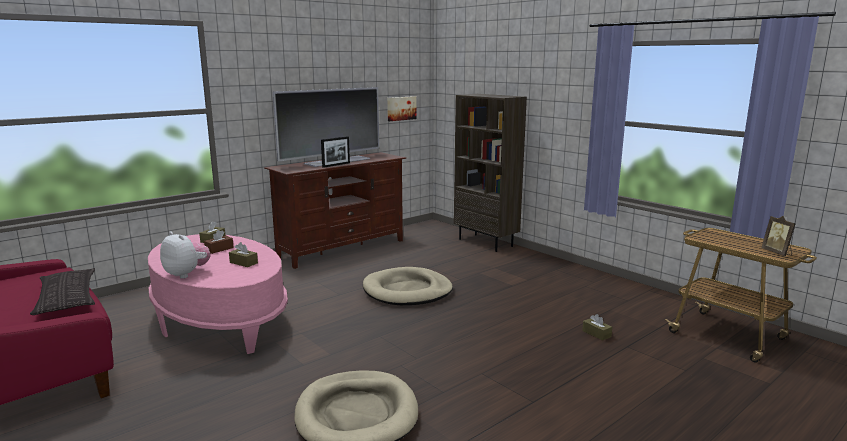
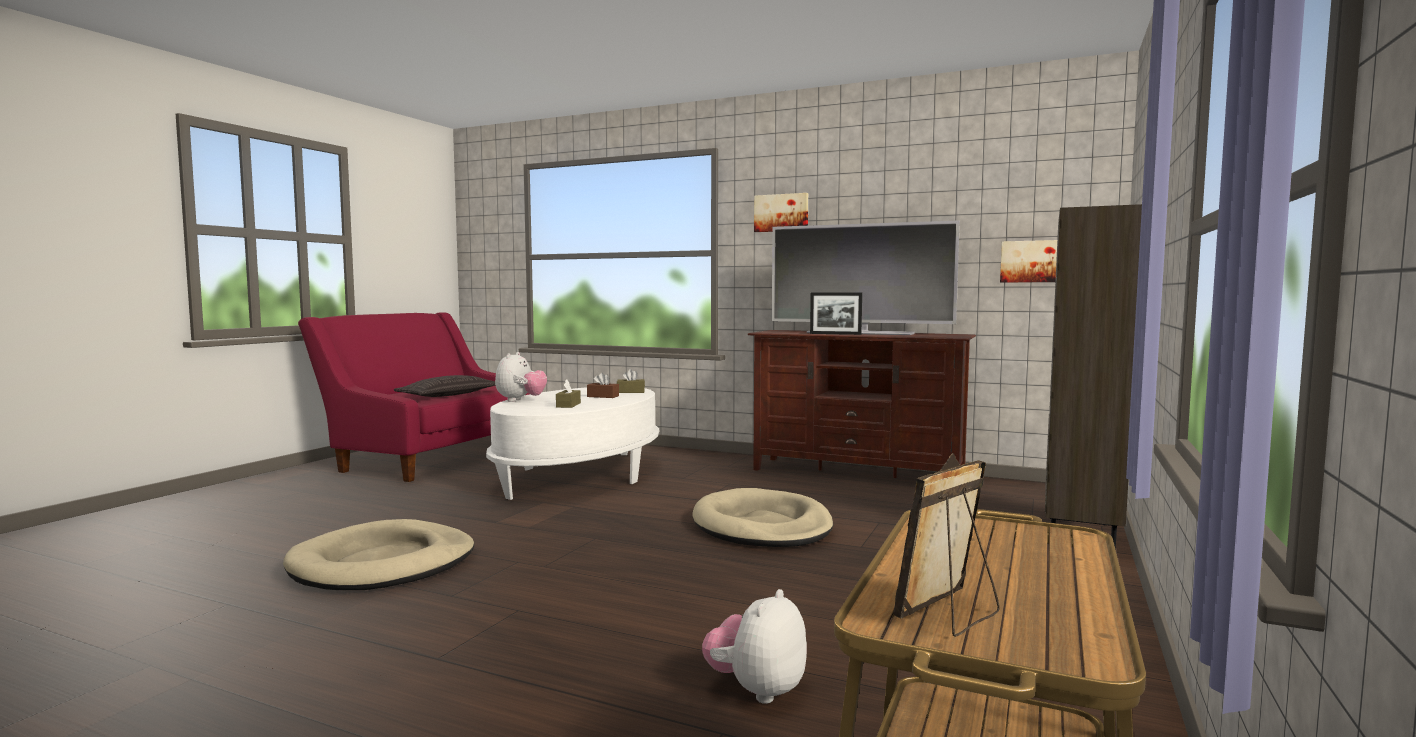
camera: 65 degrees right, 10 degrees down
(220, 320) = (579, 476): pink coffee table -> white coffee table
(261, 78) = (781, 213): none -> picture
(596, 333) = (756, 690): brown tissue box -> plush toy

